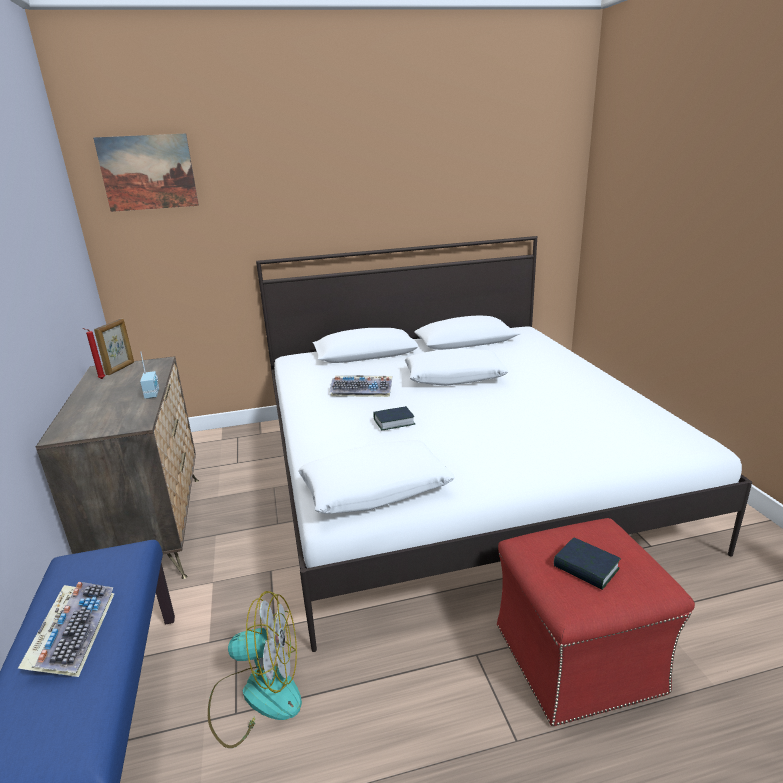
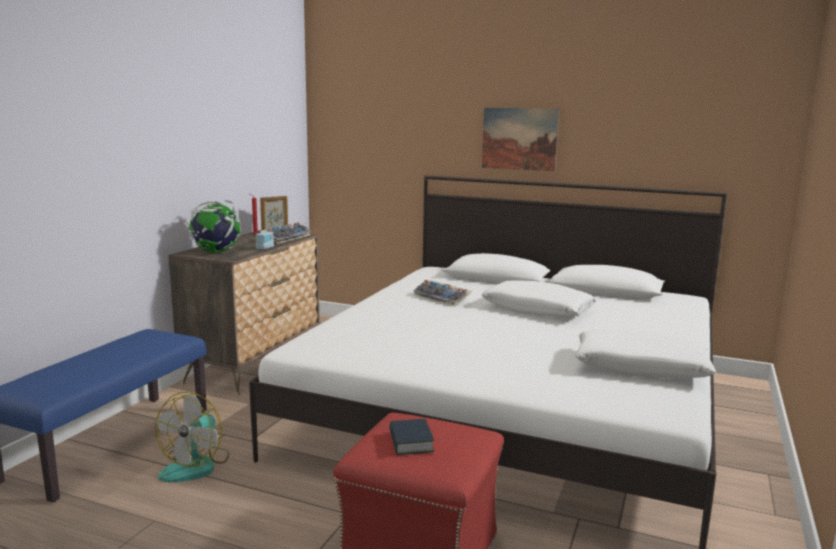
camera: 35 degrees right, 10 degrees down
(73, 634) = (105, 357): keyboard -> keyboard (286, 237)
(100, 420) = (216, 252): none -> globe
(148, 172) = (357, 93): picture -> picture (519, 139)
(257, 695) = (196, 465): fan -> fan turned 75 degrees clockwise
(375, 489) = (340, 348): white pillow -> white pillow (640, 368)
(394, 422) = (426, 320): book -> none

